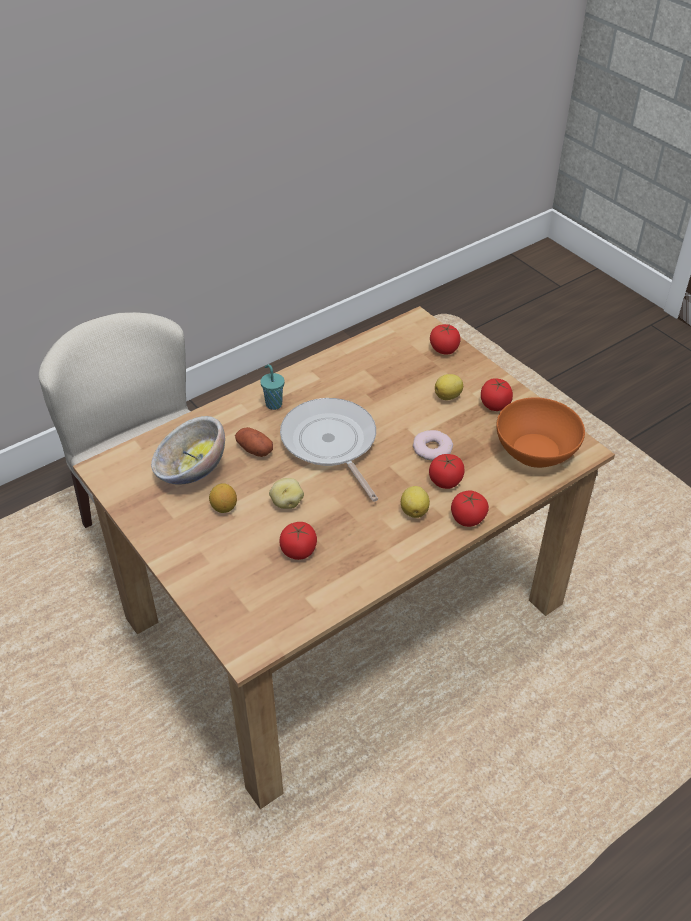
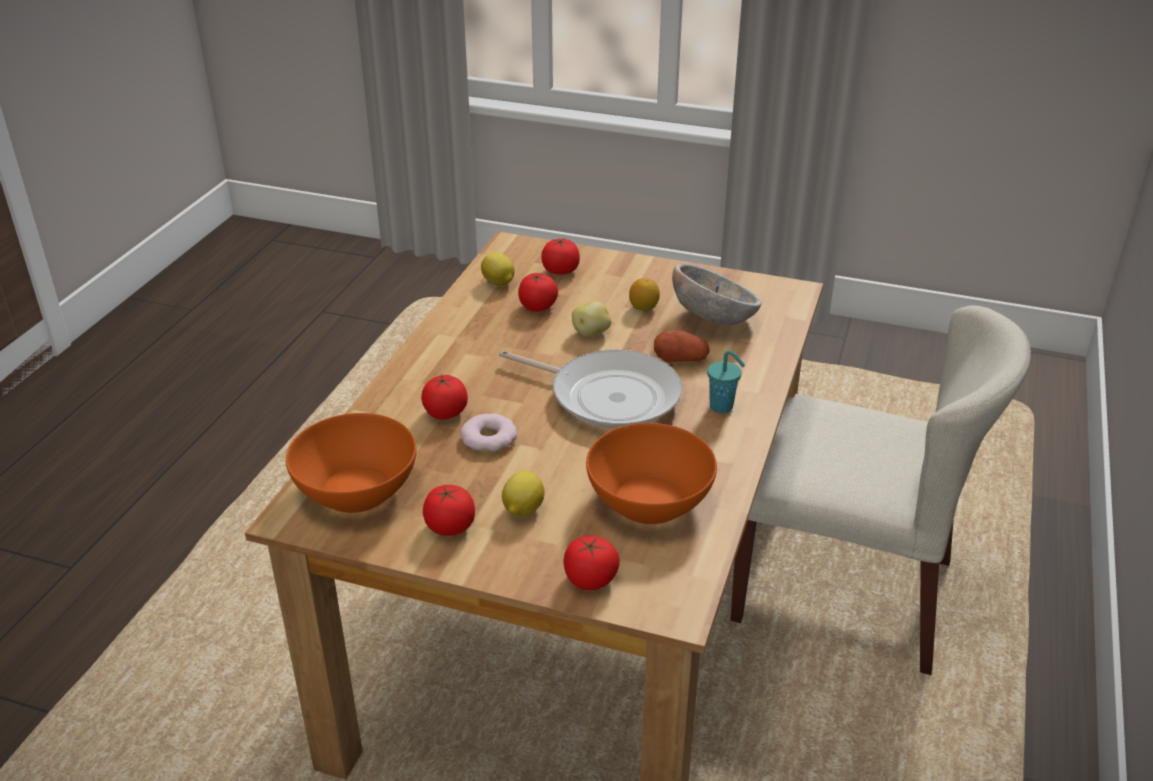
camera: 145 degrees right, 10 degrees down
(377, 371) = (648, 500): none -> orange bowl
(414, 510) = (457, 375): lemon -> lemon (498, 283)
(468, 518) = (394, 390): tomato -> tomato (560, 271)

